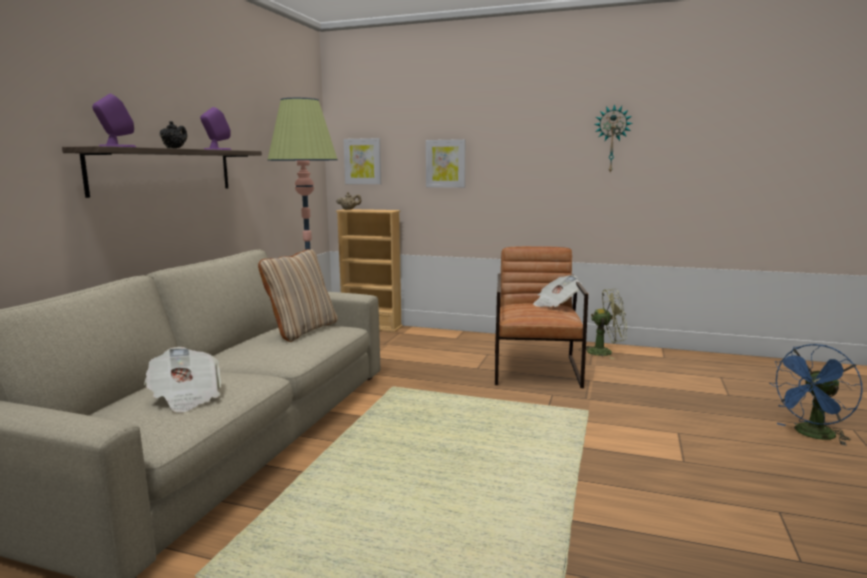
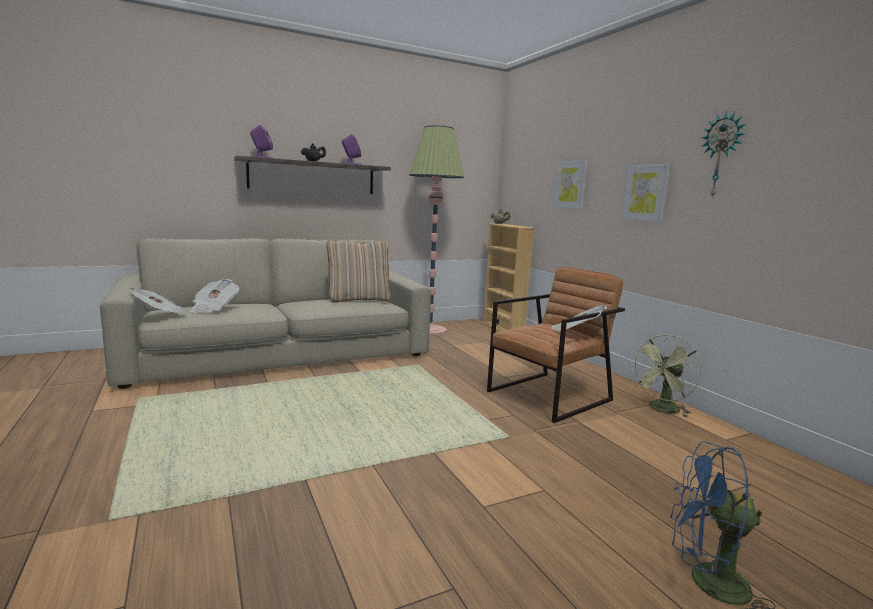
camera: 45 degrees right, 0 degrees up
(141, 433) = (160, 314): none -> newspaper
(363, 161) = (519, 182): picture -> picture (646, 193)
(605, 352) = (662, 410): green fan -> green fan turned 90 degrees clockwise

